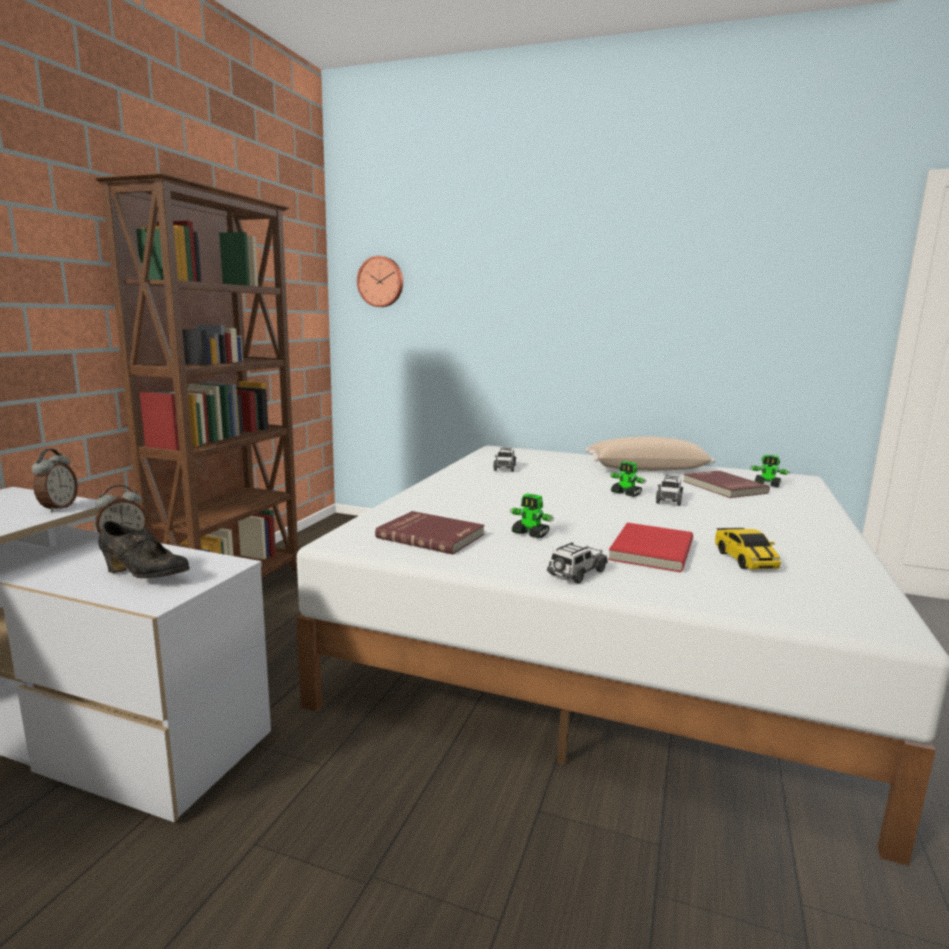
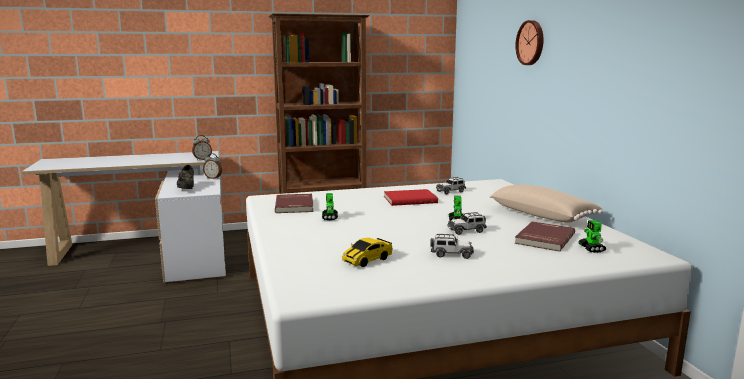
camera: 55 degrees right, 0 degrees up
(381, 281) = (472, 52): wall clock -> wall clock (531, 43)
(576, 573) = (283, 234): toy car -> toy car (451, 254)
(649, 550) = (346, 240): red book -> red book (410, 199)

